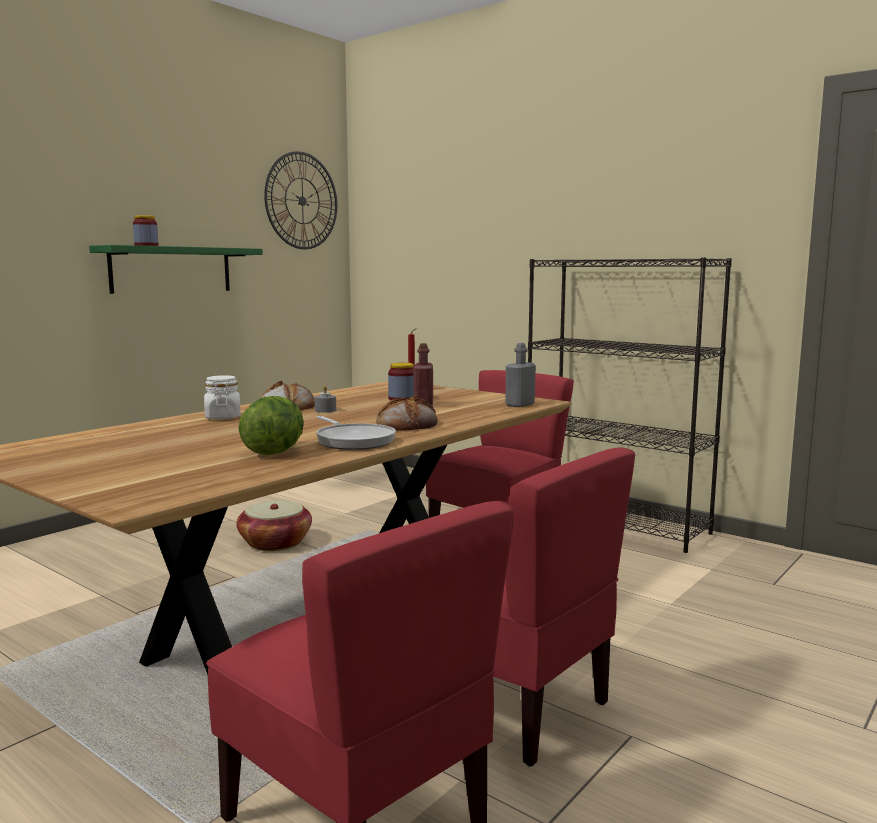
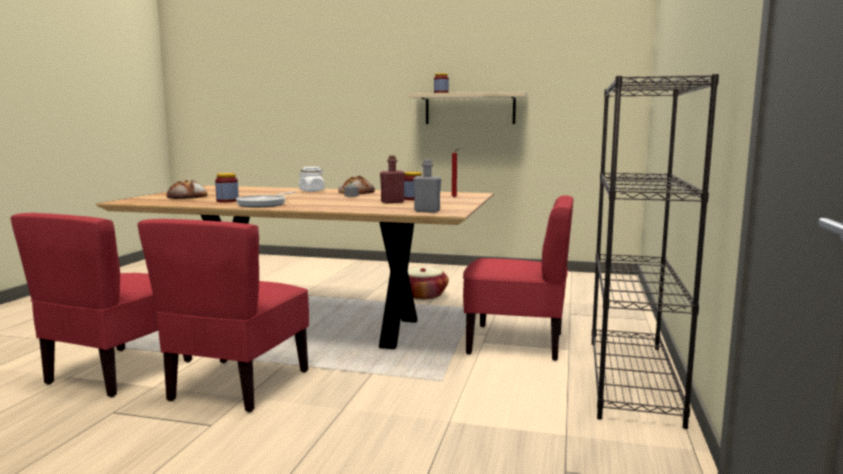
camera: 65 degrees right, 0 degrees up
(171, 269) = (470, 108): green shelf -> beige shelf
(274, 452) = (227, 201): lettuce -> jar
(302, 201) = (594, 50): wall clock -> none
(407, 424) = (323, 205): bread -> bread (188, 197)

